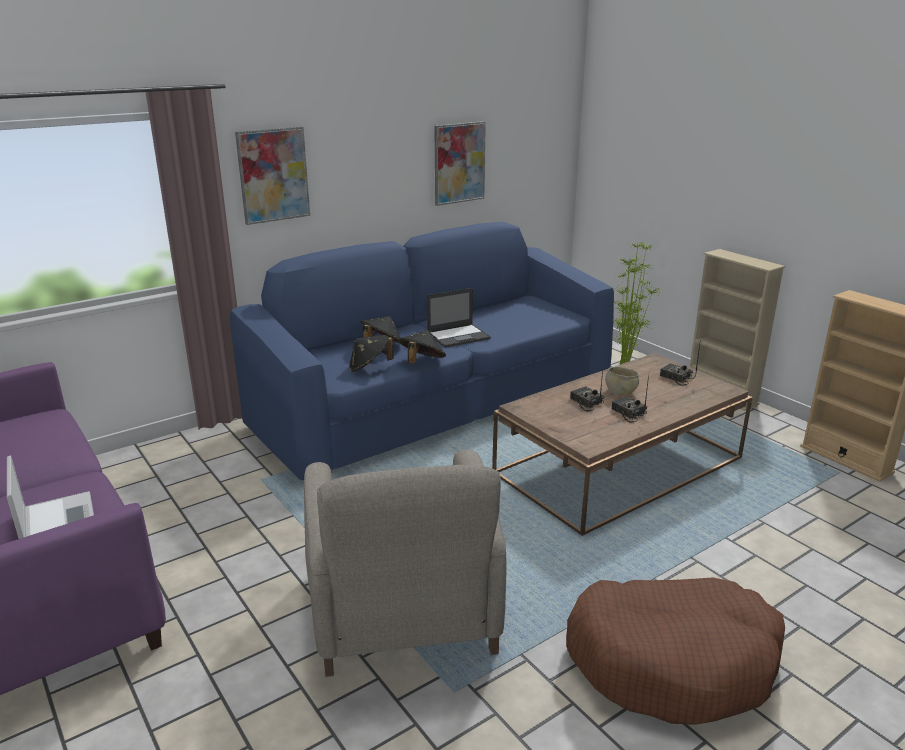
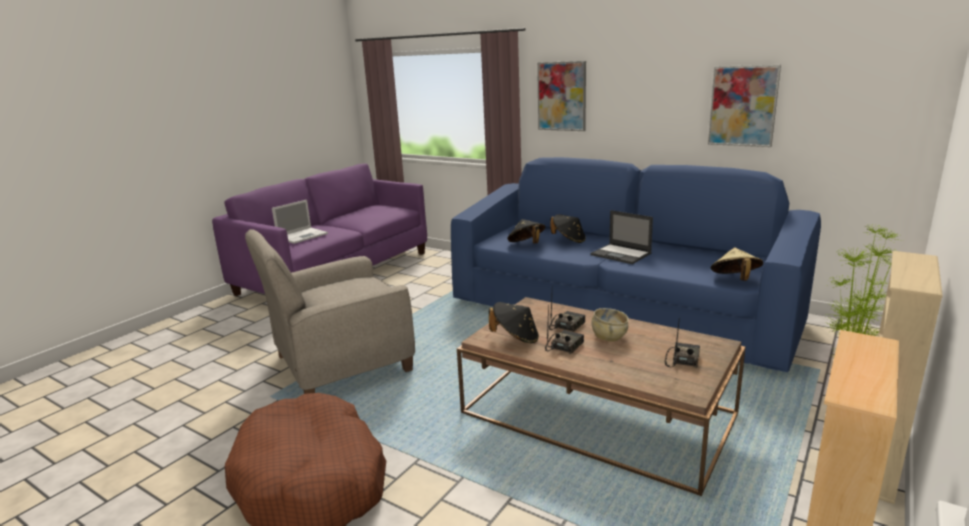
camera: 70 degrees right, 5 degrees down
(421, 362) = (552, 254): black hat -> black hat (516, 338)
(563, 318) = (735, 280): none -> beige hat

